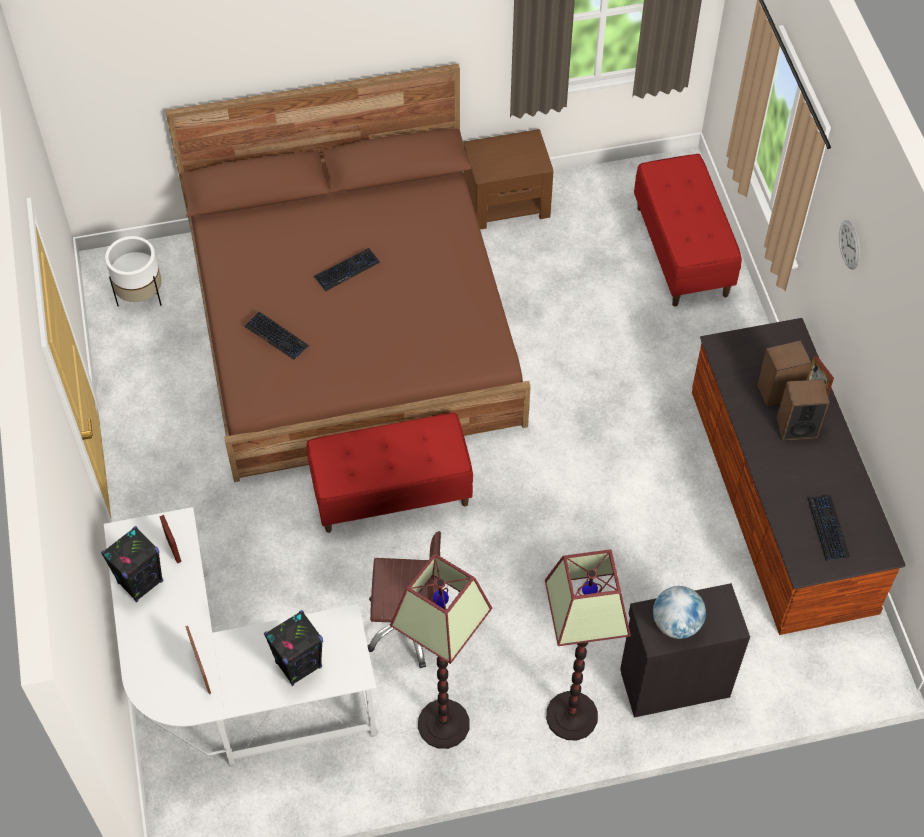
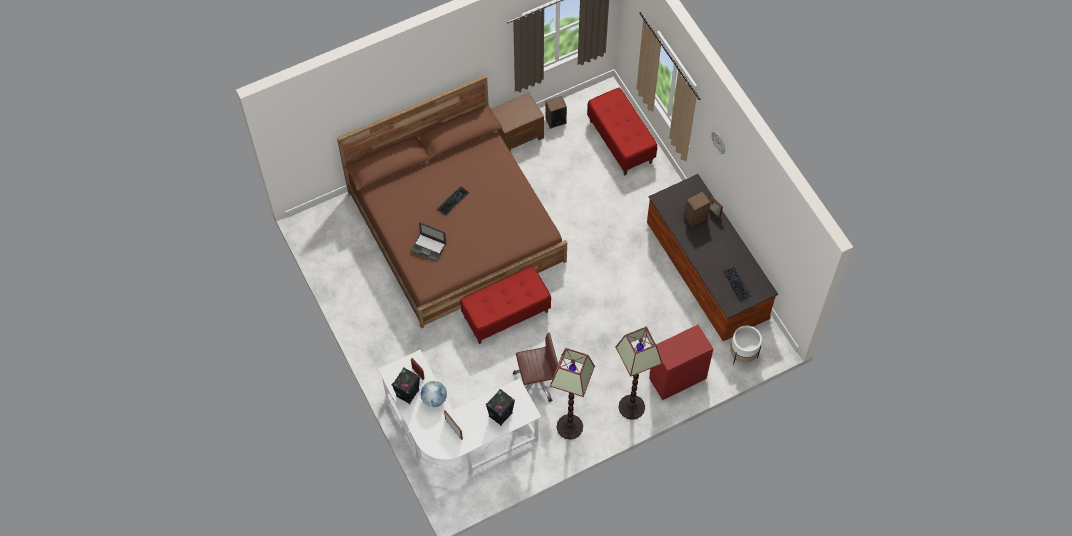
camera: 15 degrees left, 5 degrees up
(140, 295) = (332, 236): white planter -> white planter (743, 354)
(276, 336) = (429, 247): keyboard -> laptop
(673, 681) = (676, 377): black cabinet -> red cabinet
(676, 623) = (677, 350): globe -> globe (434, 399)
(796, 427) = (709, 234): speaker -> speaker (555, 120)

